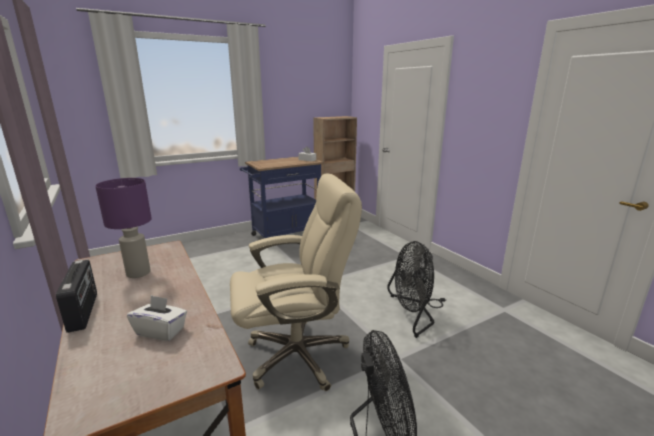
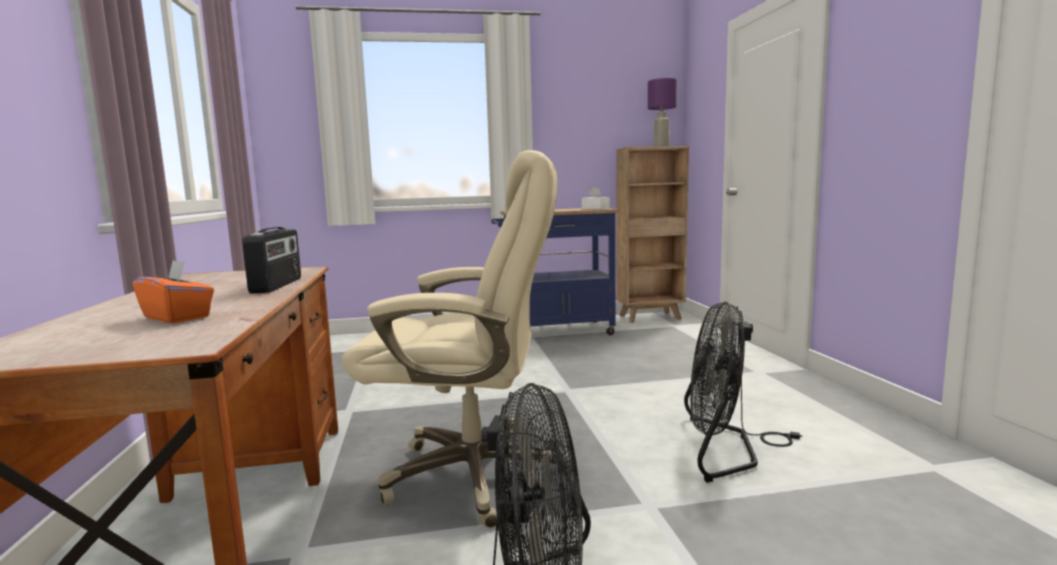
camera: 20 degrees right, 10 degrees down
(84, 311) = (125, 301): radio -> radio (278, 285)
(138, 273) = (234, 282): purple table lamp -> purple table lamp (660, 147)
(161, 331) = (178, 317): white tissue box -> orange tissue box

